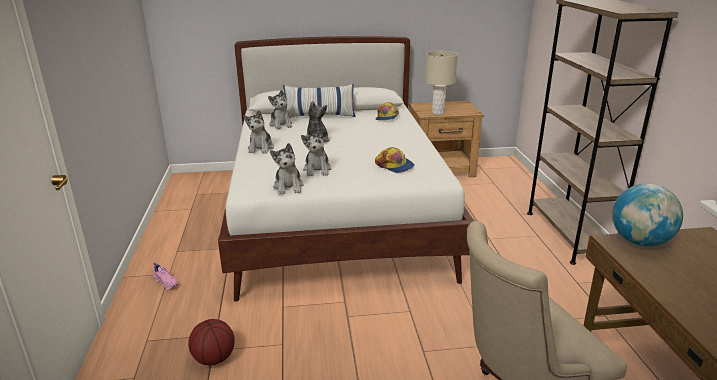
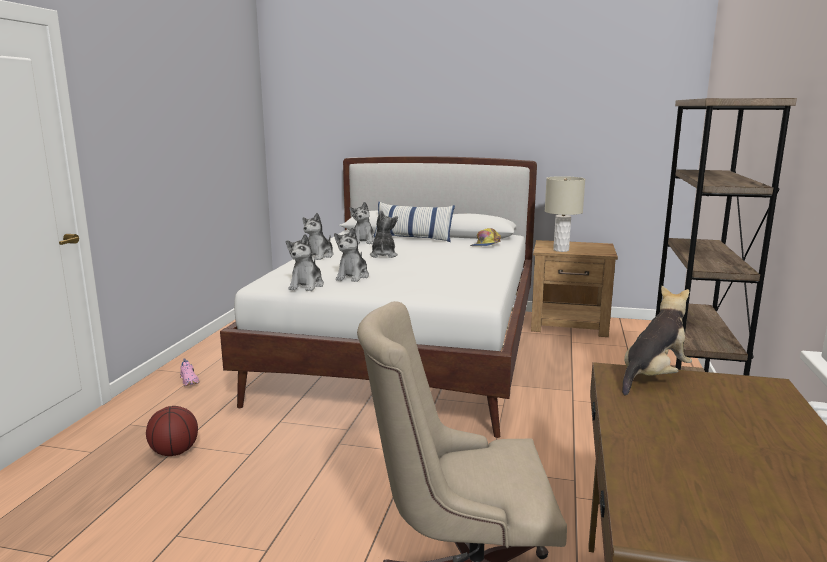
camera: 20 degrees right, 10 degrees down
(394, 166) = (440, 282): cap -> none
(640, 242) = (653, 377): globe -> plush toy

